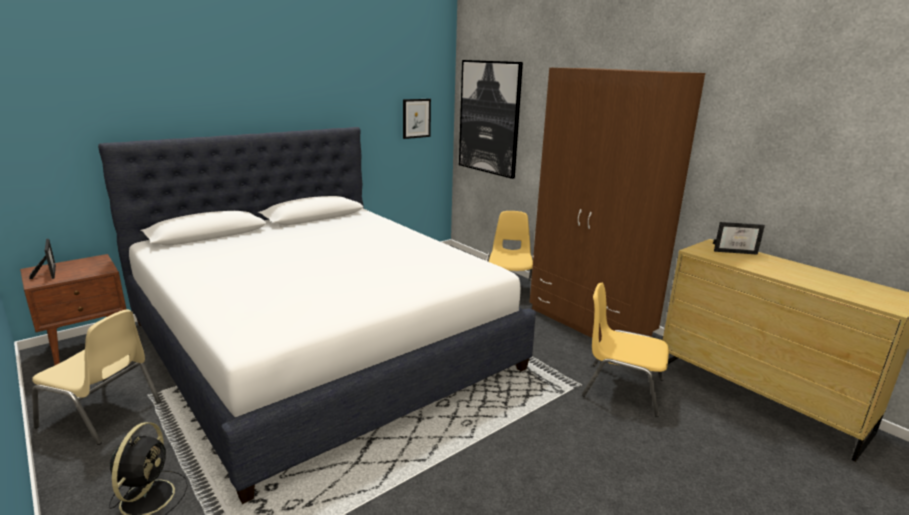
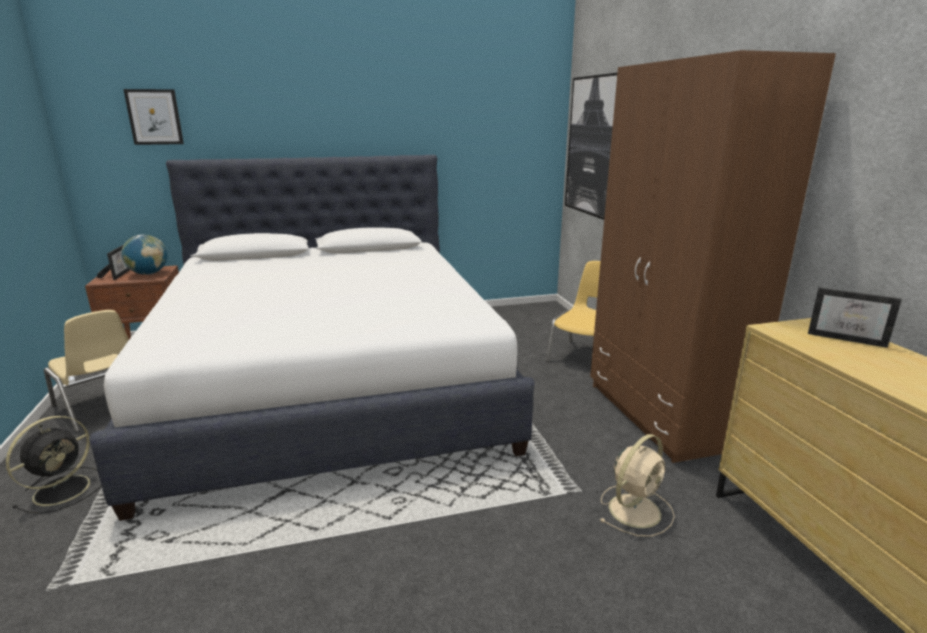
camera: 25 degrees right, 0 degrees up
(87, 267) = (148, 274): none -> globe
(416, 118) = (513, 148): picture -> picture (154, 117)
(621, 388) = (636, 509): yellow chair -> beige fan

